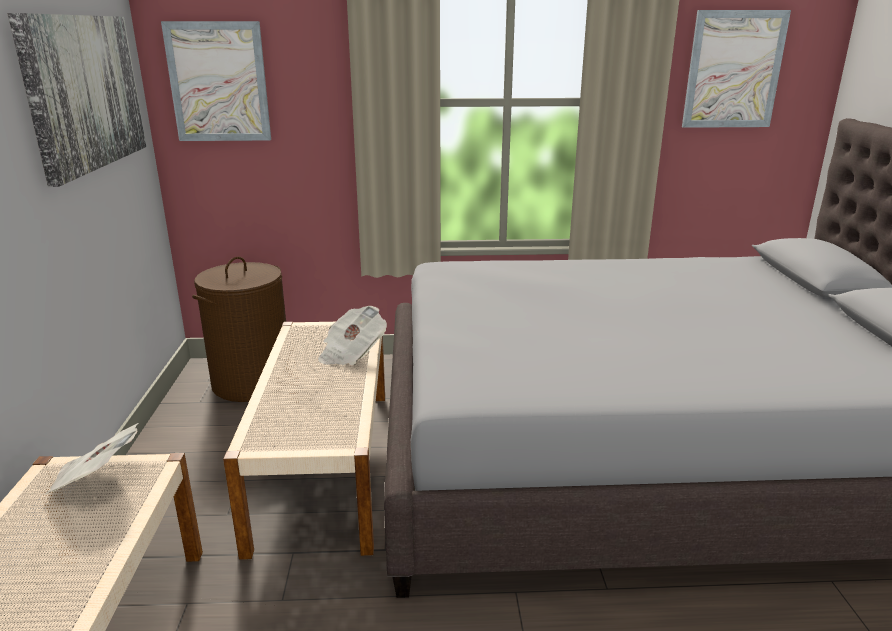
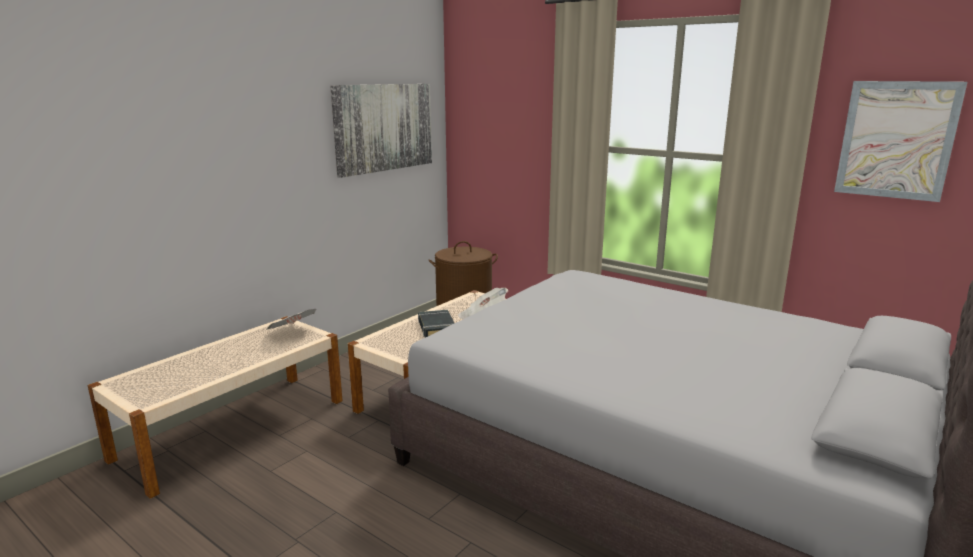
camera: 40 degrees right, 5 degrees down
(218, 82) = (482, 125): picture -> none
(317, 388) = (436, 328): none -> black book

